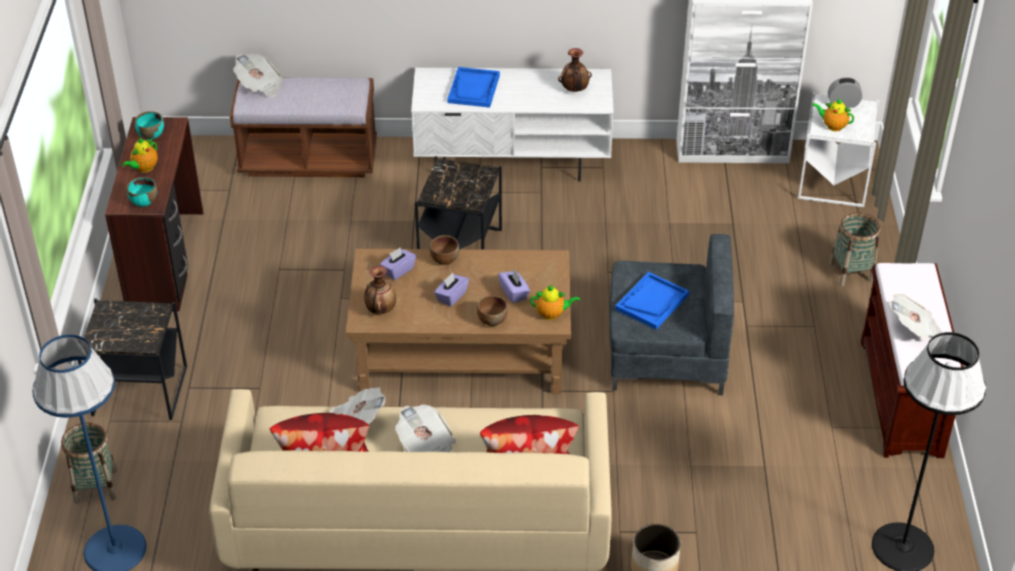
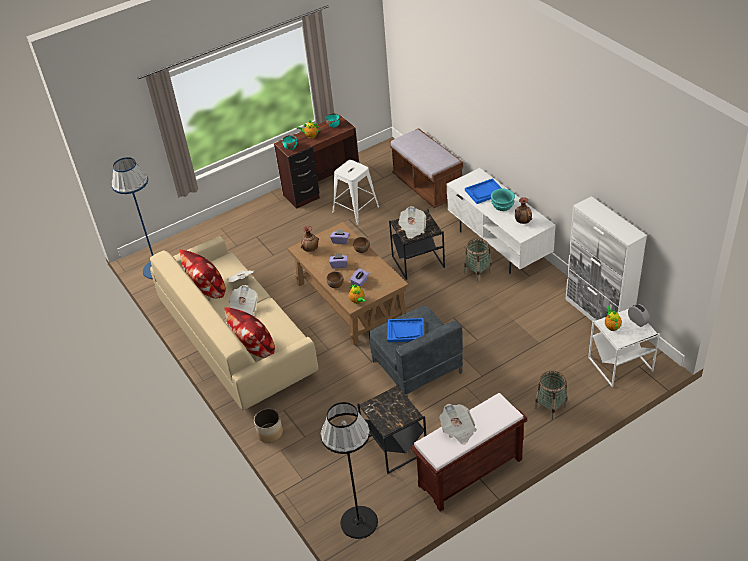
camera: 60 degrees right, 0 degrees up
(96, 486) = (184, 245): basket -> basket (478, 272)
(139, 391) = (243, 225): black side table -> black side table (394, 445)
(260, 86) = (416, 136): newspaper -> newspaper (412, 228)
(266, 252) = (355, 209): none -> white stool
(521, 89) = (502, 206): none -> turquoise bowl

